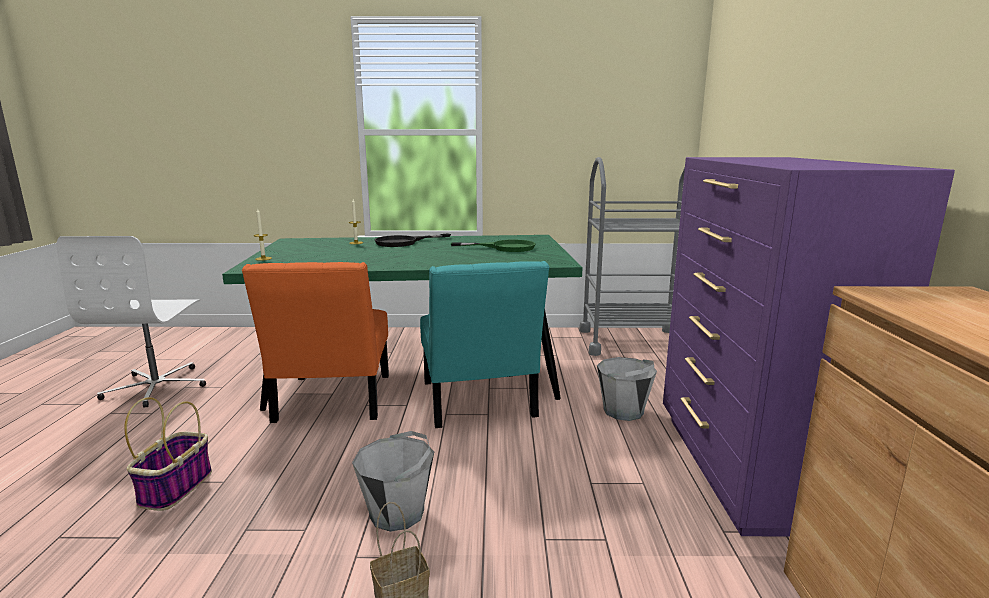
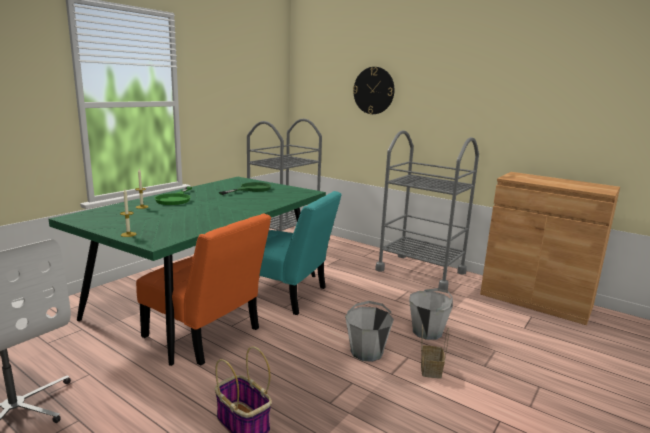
camera: 55 degrees left, 0 degrees up
(403, 242) = (175, 199): black frying pan -> green frying pan
(623, 411) = (348, 269): grey bucket -> grey bucket (427, 332)
(744, 470) = (420, 271): purple dresser -> grey cart
(777, 96) = (373, 90): none -> wall clock

